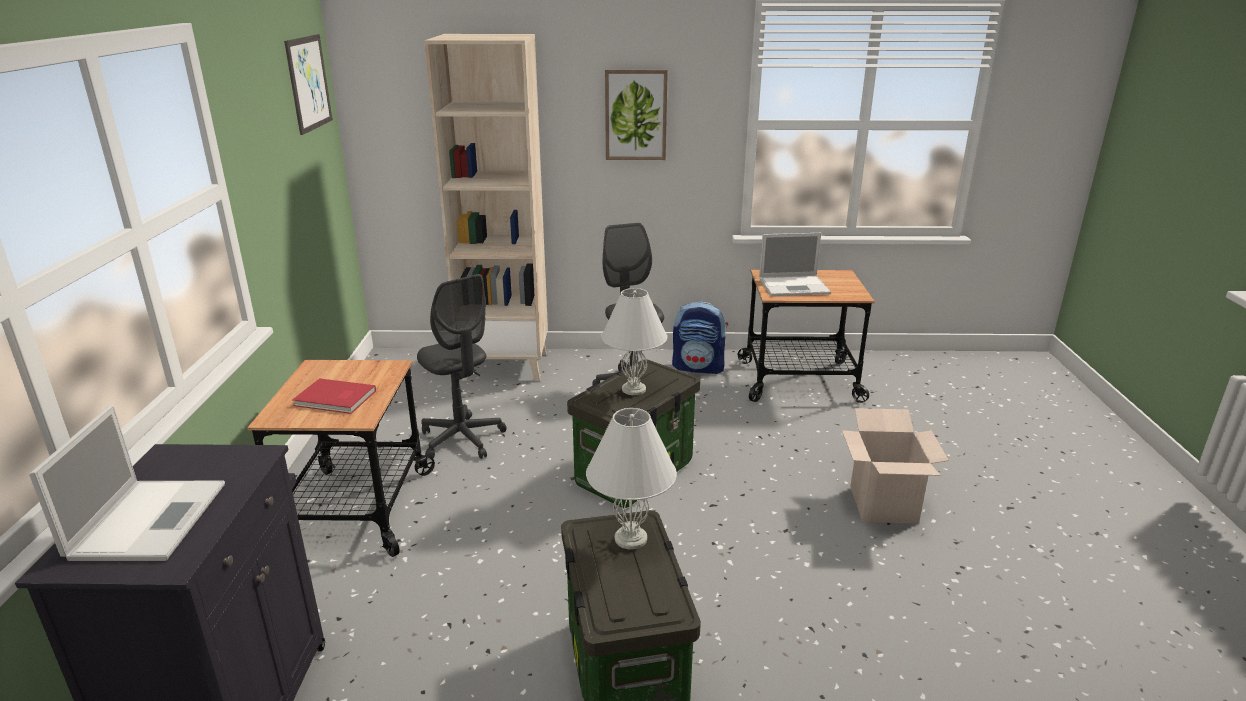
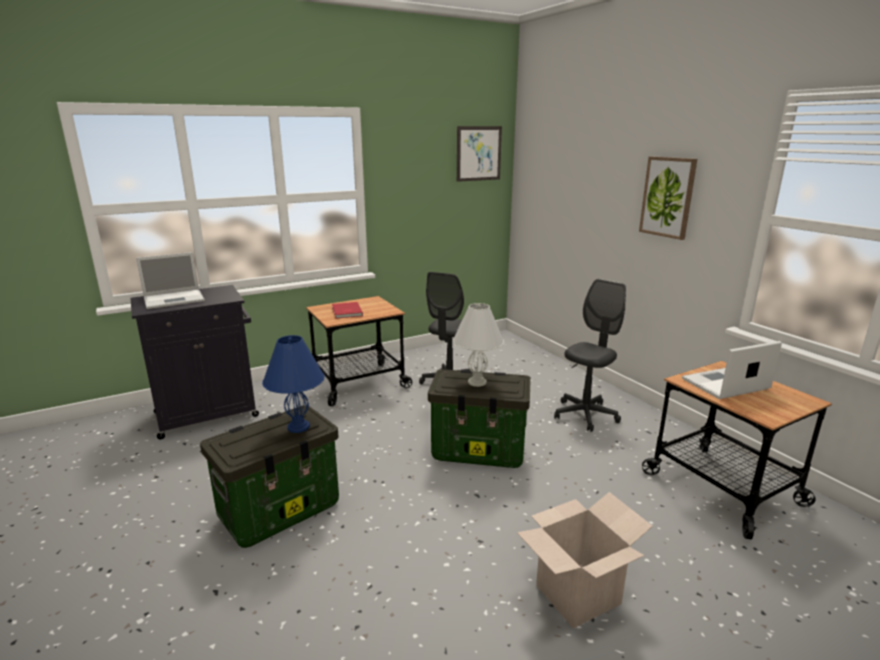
camera: 60 degrees right, 5 degrees down
(506, 366) = (543, 367): beige bookcase -> none
(630, 538) = (299, 427): white table lamp -> blue table lamp
(699, 367) = (658, 432): backpack -> none
(795, 286) = (724, 384): laptop -> laptop turned 105 degrees clockwise

